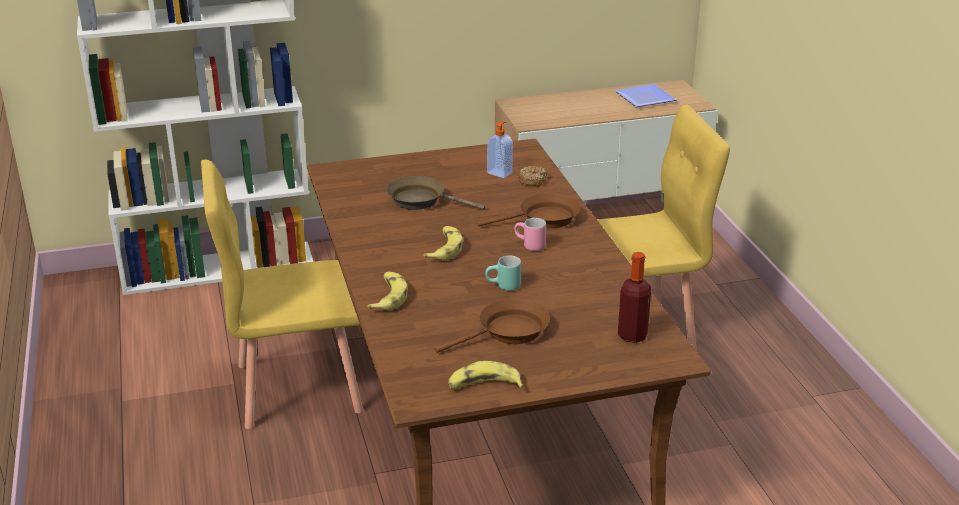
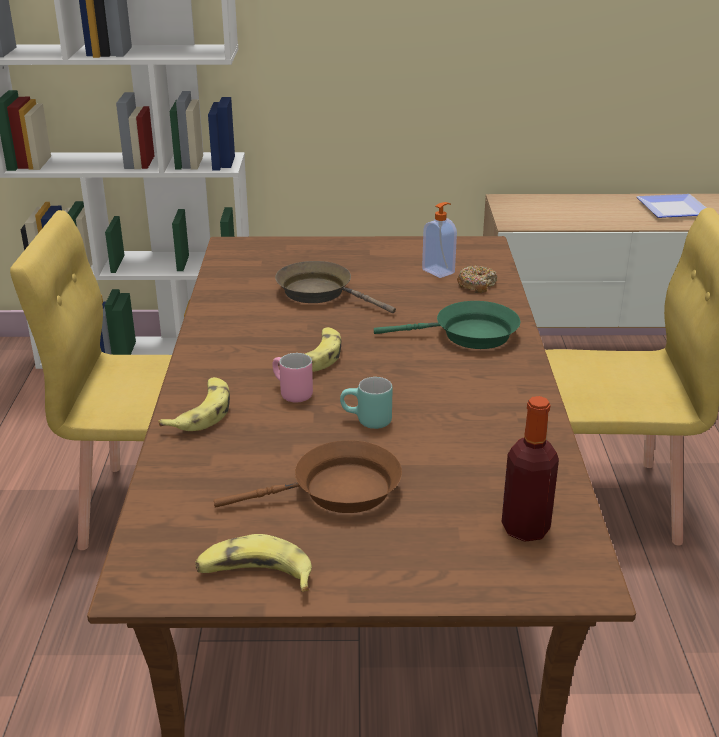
camera: 15 degrees right, 0 degrees up
(529, 246) = (431, 369): pink mug -> pink mug (289, 394)
(544, 219) = (469, 335): brown frying pan -> green frying pan

